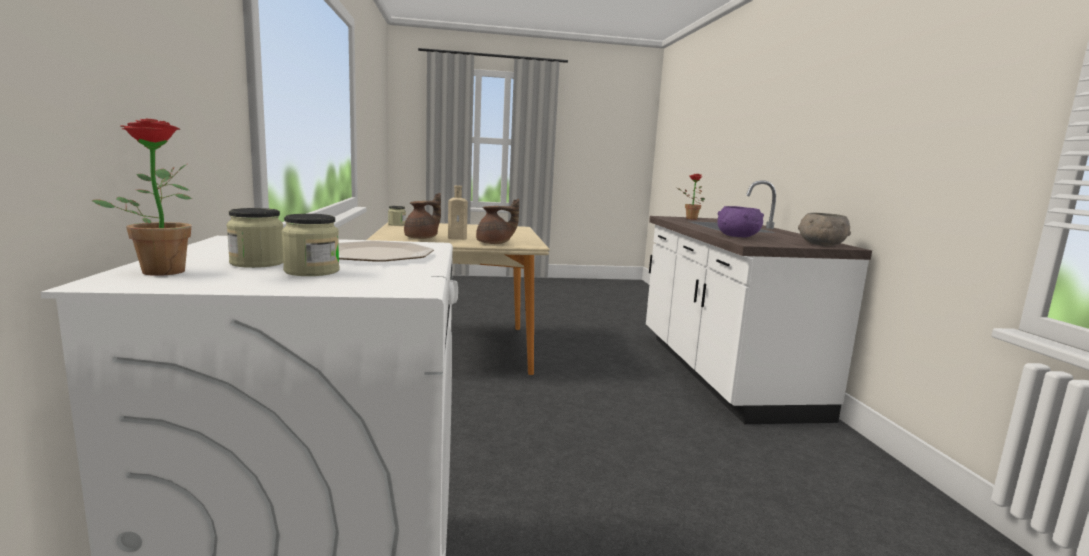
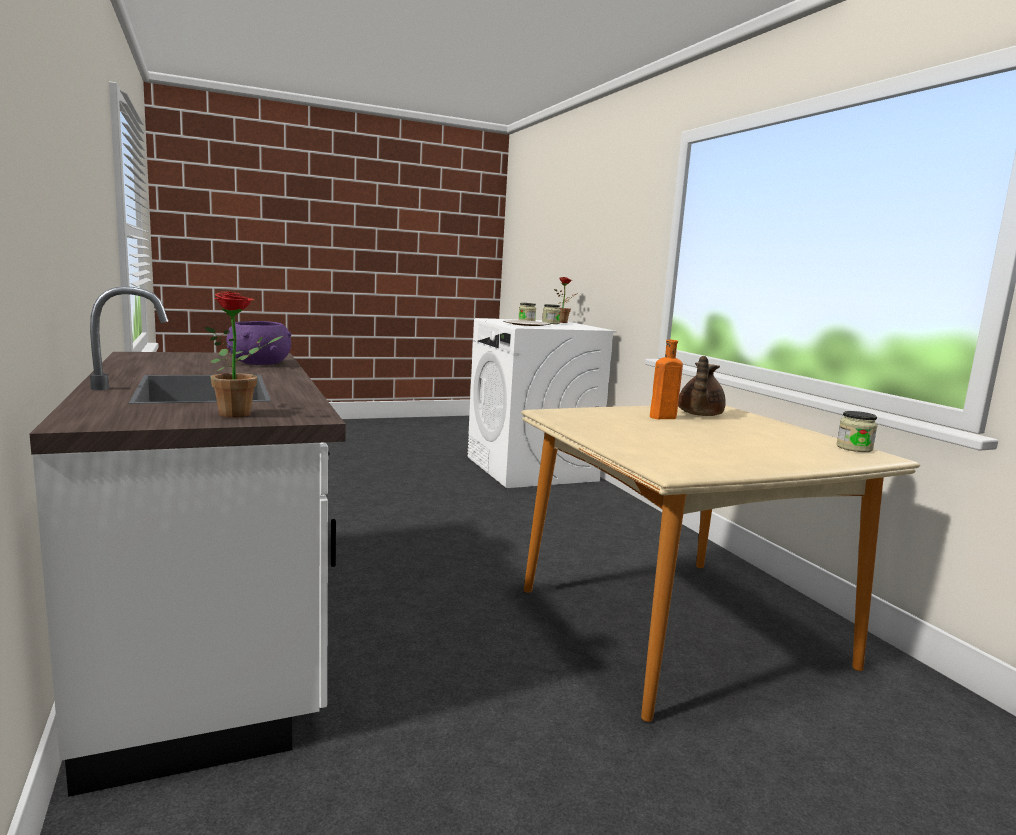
camera: 165 degrees right, 0 degrees up
(458, 238) = (661, 417): beige bottle -> orange bottle
(495, 243) = (597, 411): brown teapot -> none
(821, 244) = (163, 355): grey bowl -> none

